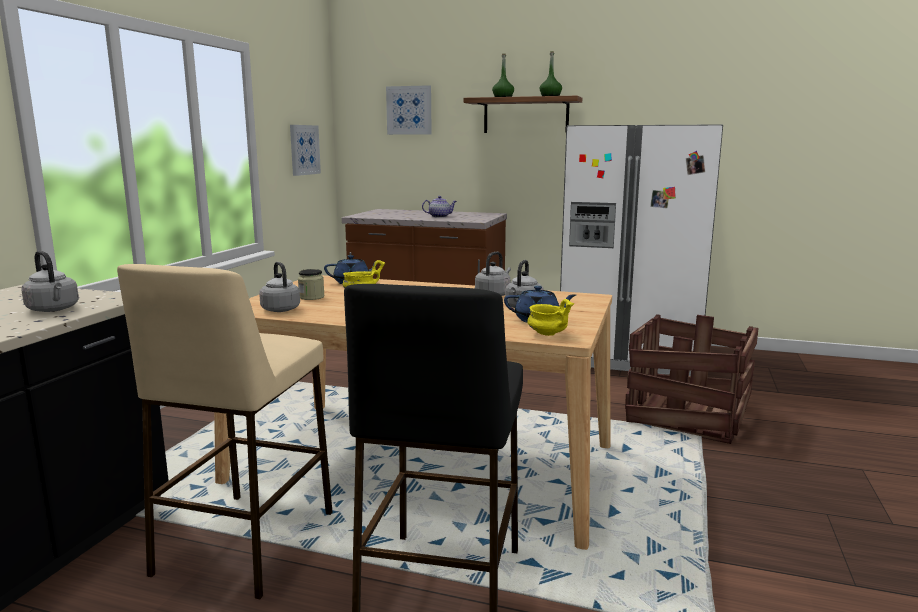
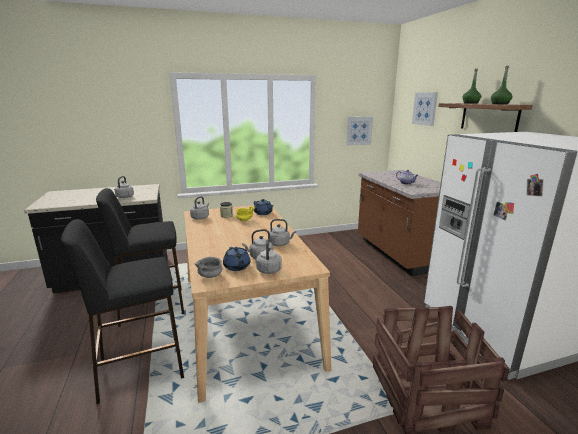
camera: 55 degrees right, 5 degrees up
(245, 543) = (152, 306): beige stool -> black stool
(549, 334) = (210, 276): yellow bowl -> grey bowl
(574, 311) = (269, 271): none -> grey kettle

